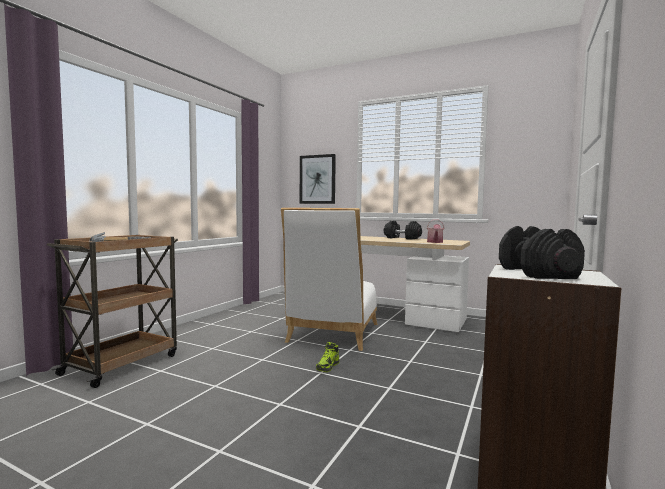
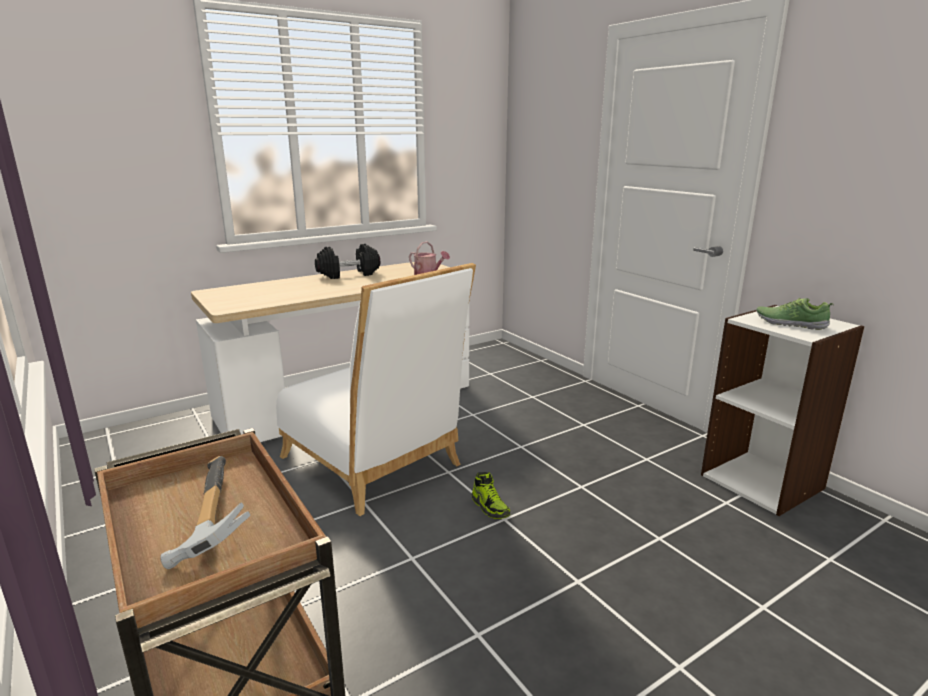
camera: 60 degrees left, 15 degrees up
(317, 179) = (113, 171): picture -> none
(536, 273) = (790, 323): black dumbbell -> shoe

